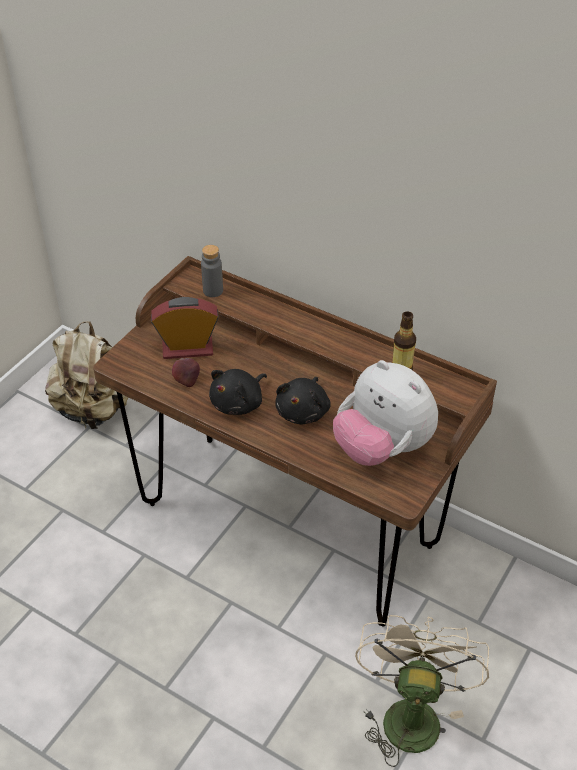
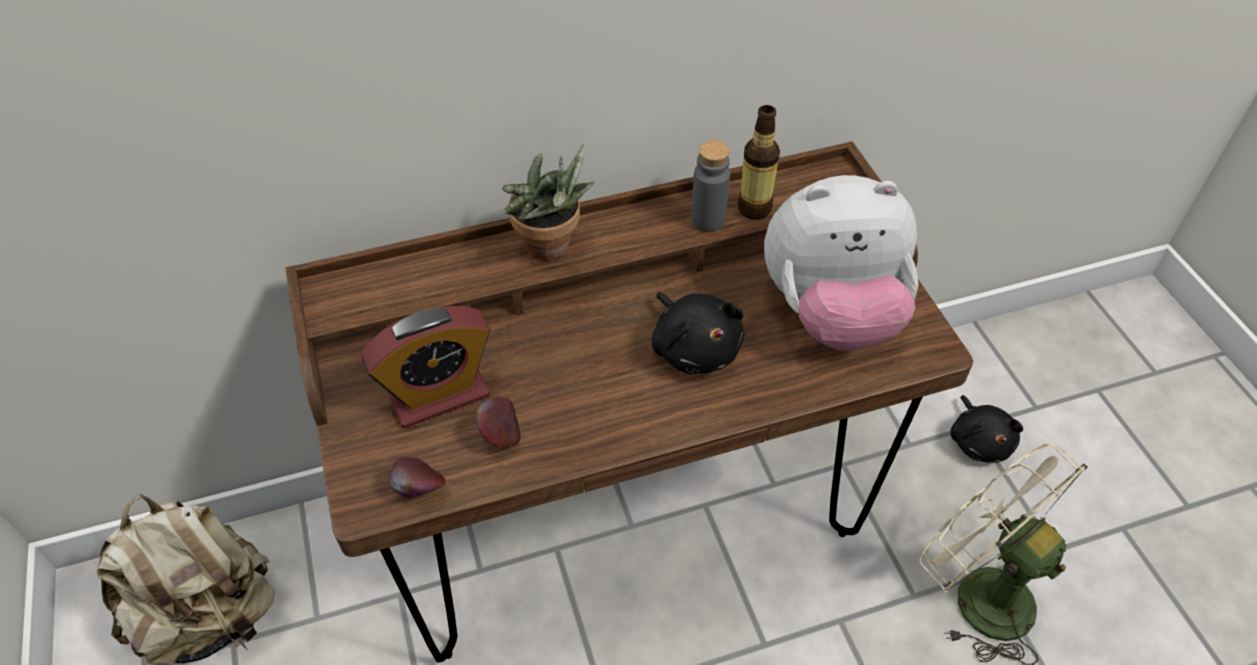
camera: 50 degrees left, 5 degrees up
(136, 374) = (420, 491): none -> apple
(187, 348) = (439, 395): alarm clock -> alarm clock turned 150 degrees counterclockwise
(213, 291) = (389, 287): grey bottle -> grey bottle (708, 219)
(239, 403) = (609, 405): black plush toy -> black plush toy (979, 441)
(291, 323) = (552, 249): none -> potted plant

